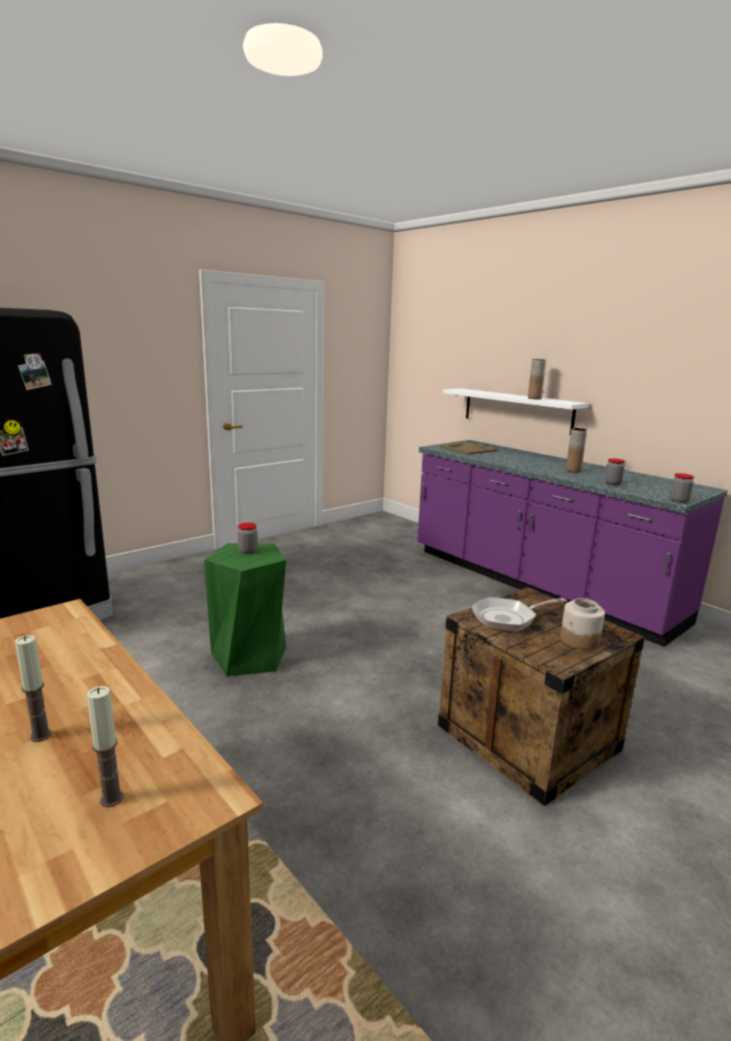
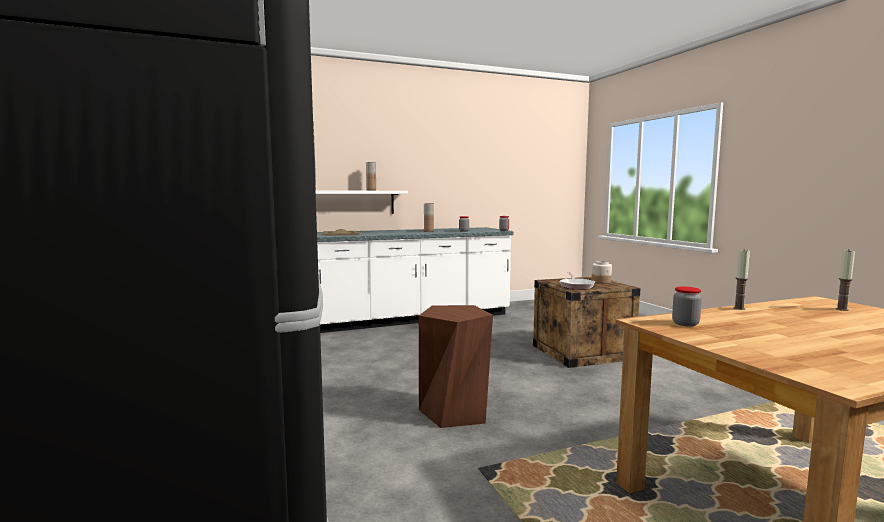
camera: 70 degrees left, 10 degrees down
(41, 735) = (811, 319): candle -> candle (739, 308)
(248, 551) = (447, 311): jar -> jar (685, 324)
(250, 656) = (455, 411): green stool -> brown stool
(538, 585) = (412, 319): purple counter -> white counter

